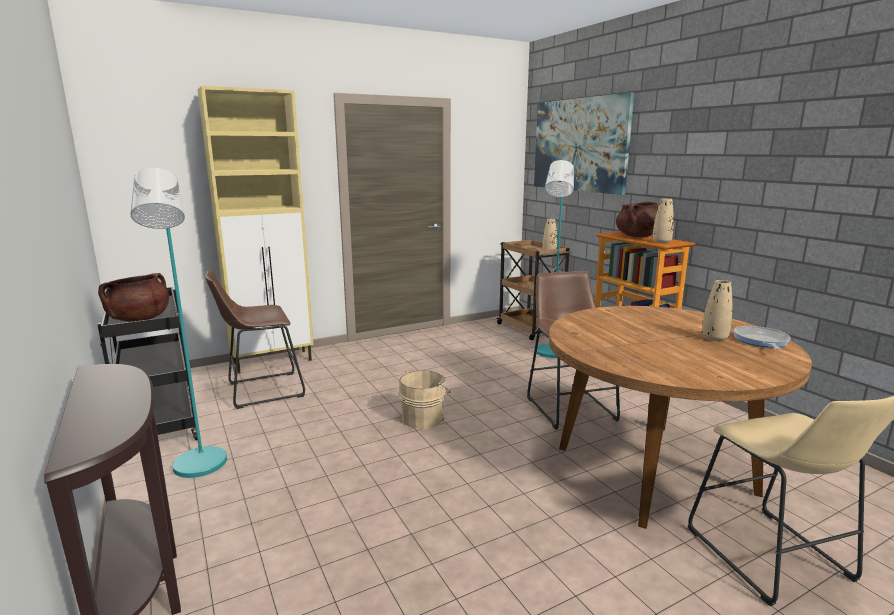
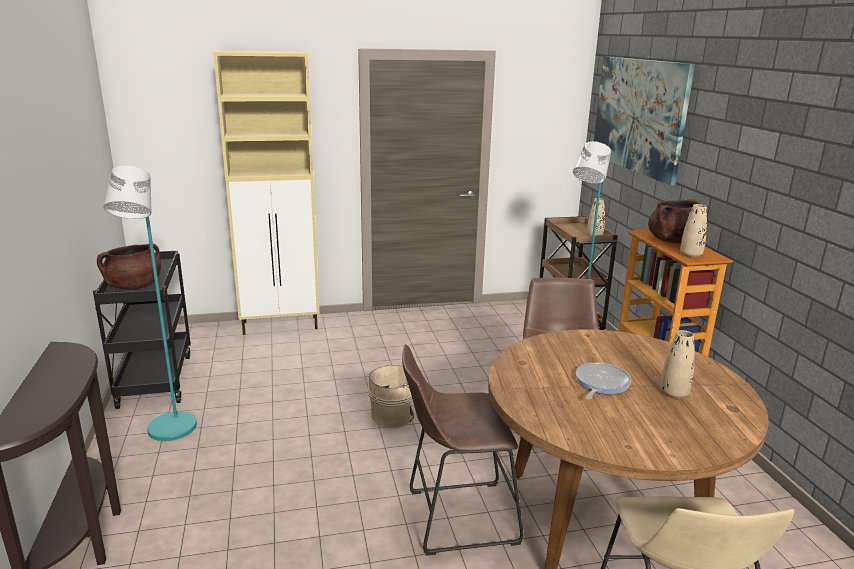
camera: 15 degrees right, 5 degrees up
(261, 390) = (255, 358): brown stool -> brown stool (455, 517)
(760, 341) = (726, 406): frying pan -> frying pan (600, 383)

